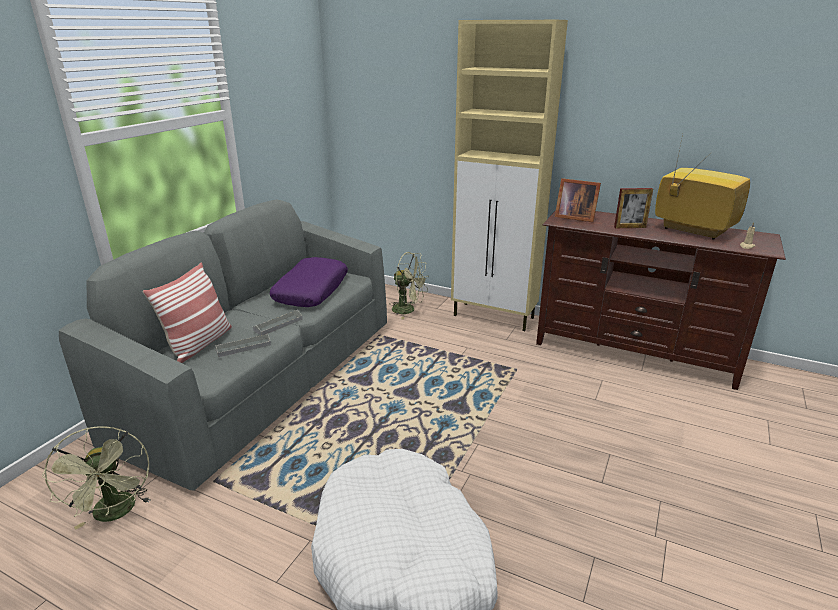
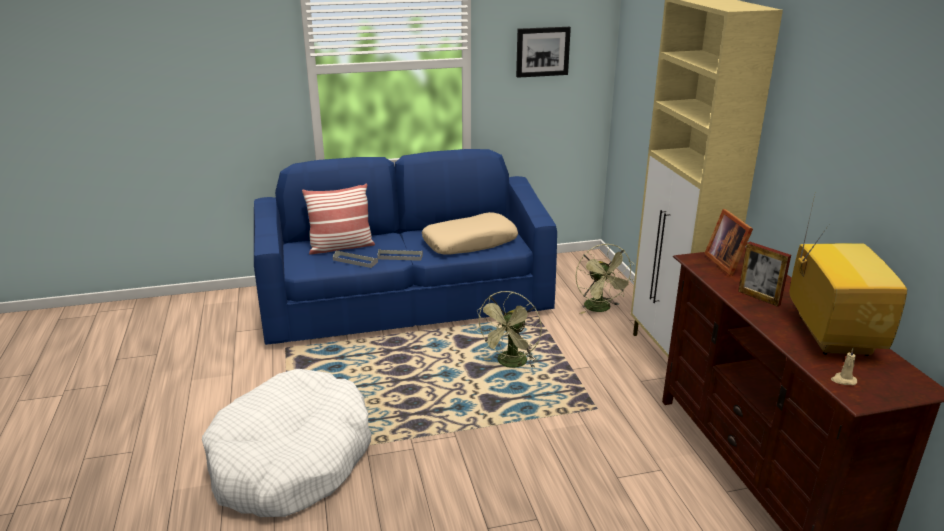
camera: 50 degrees right, 0 degrees up
(116, 513) = (228, 334): green fan -> green fan (510, 364)
(266, 380) = (407, 305): grey sofa -> blue sofa
(280, 97) = (542, 51): none -> picture
(311, 291) = (470, 243): purple pillow -> beige pillow

